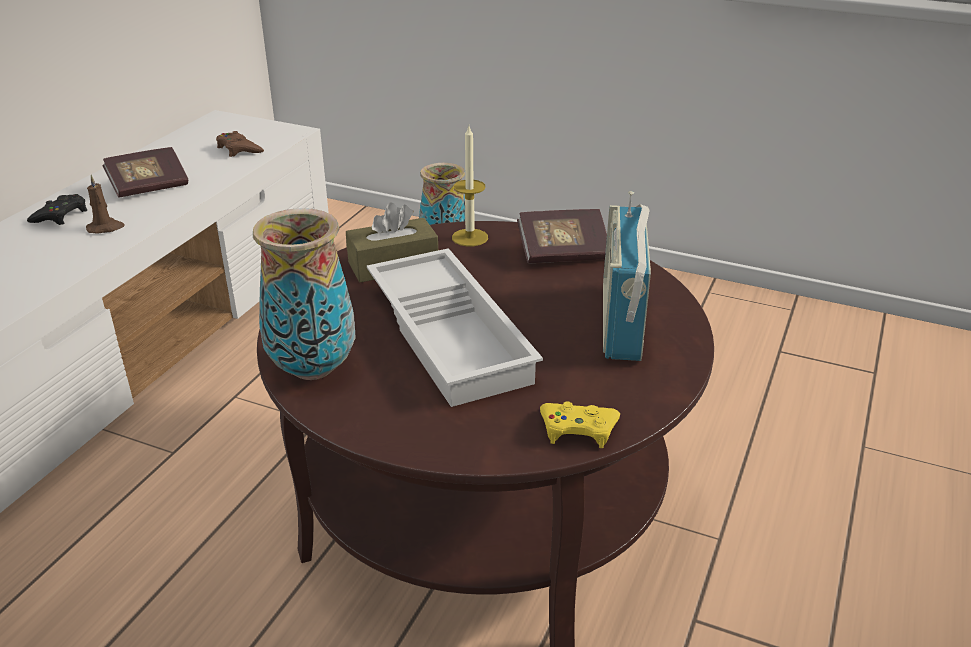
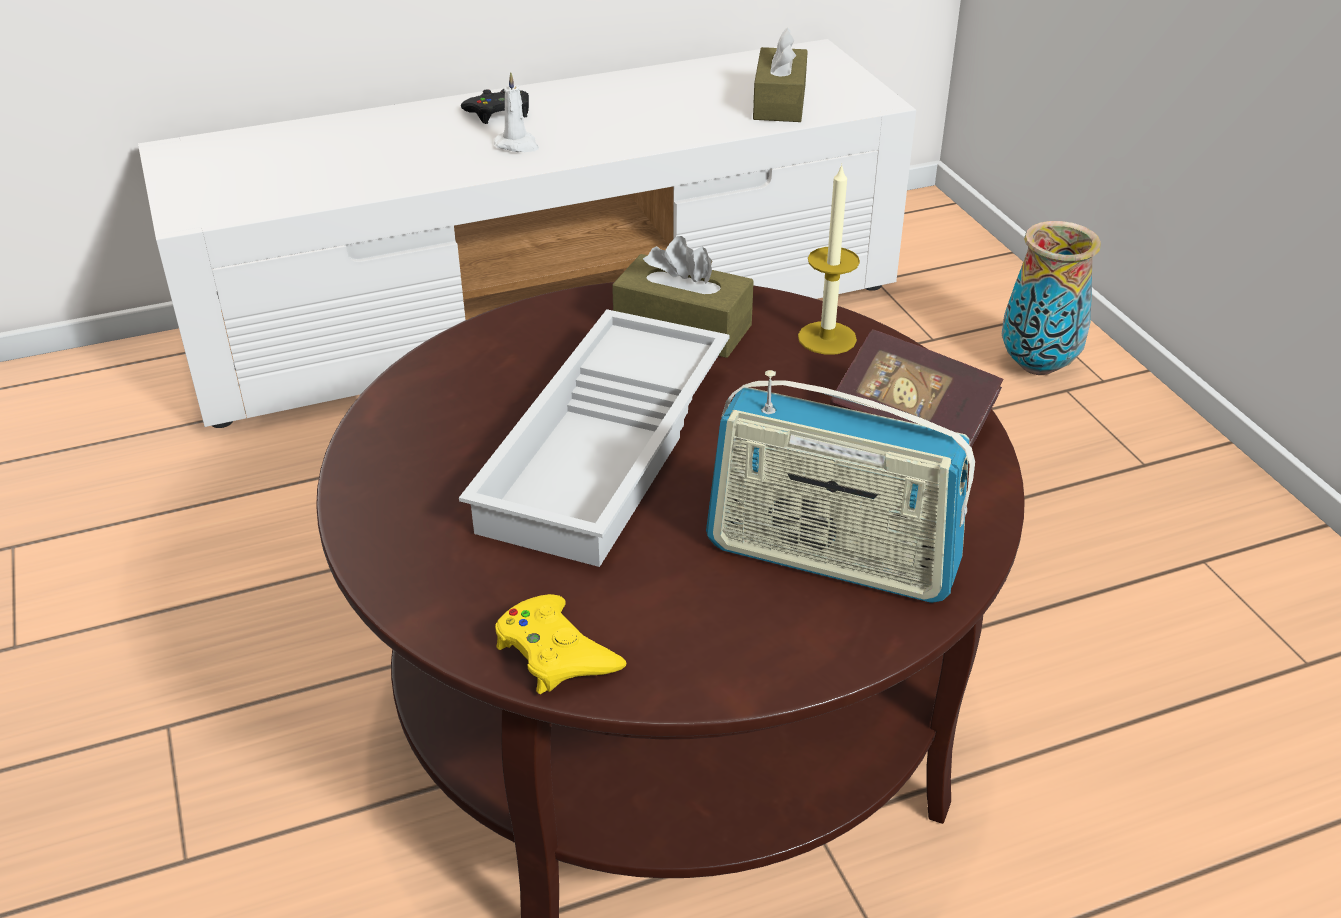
camera: 45 degrees right, 5 degrees up
(106, 228) = (518, 145): brown candle -> white candle
(149, 187) = (622, 113): book -> none
(239, 149) = (779, 102): brown game controller -> brown tissue box
(312, 369) = (417, 405): vase -> none
(621, 322) = (831, 558): radio -> radio turned 120 degrees counterclockwise

